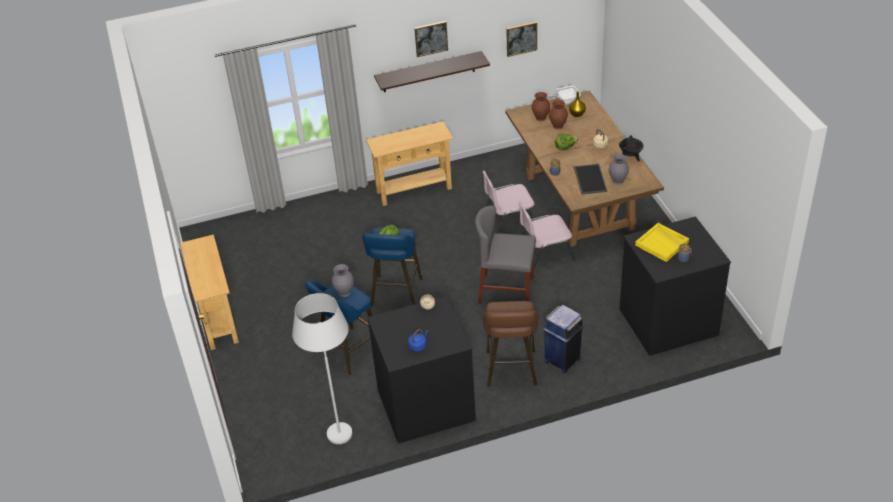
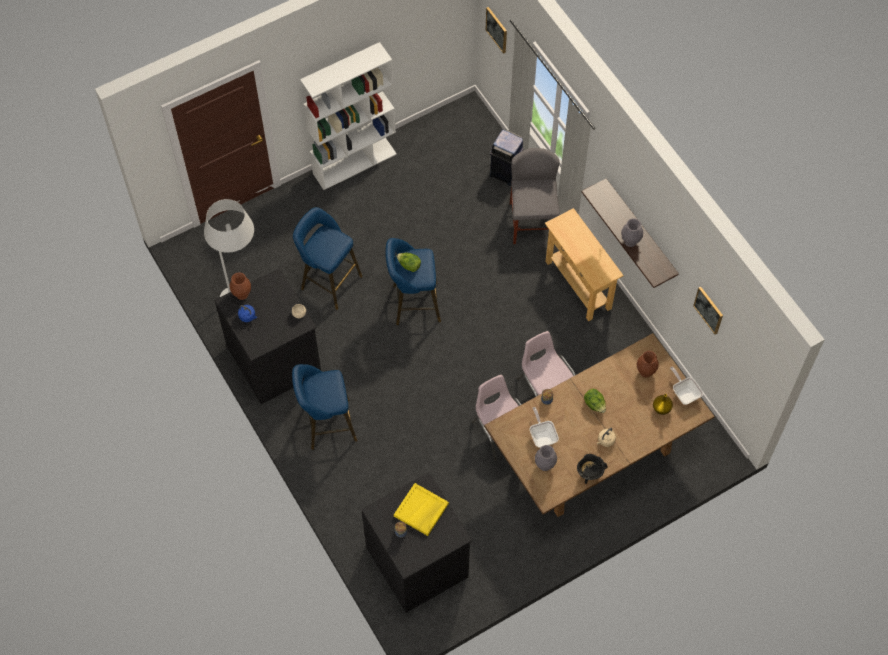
camera: 75 degrees right, 20 degrees up
(217, 319) = (354, 163): beige console table -> white bookcase
(345, 292) = (332, 246): grey vase -> grey vase (630, 242)
(431, 38) = (648, 212): picture -> picture (497, 29)
(506, 290) = (437, 402): grey chair -> grey chair (532, 222)
(511, 371) = (326, 424): brown stool -> blue stool
(557, 126) = (633, 391): brown vase -> brown vase (242, 294)
(562, 359) = (348, 468): blue trash can -> blue trash can (506, 173)
(589, 179) = (542, 436): tray -> frying pan

